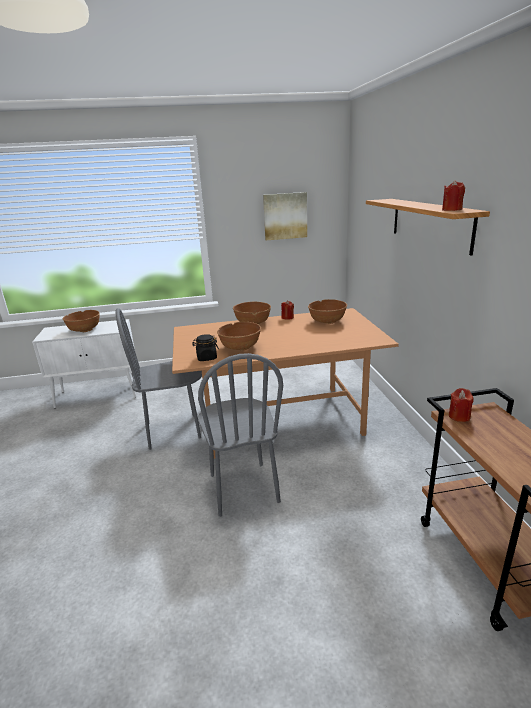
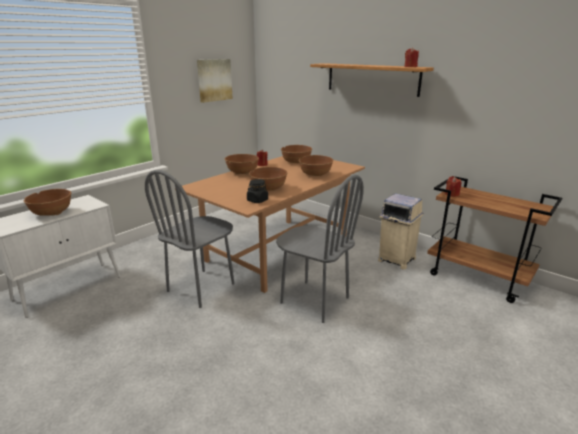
camera: 40 degrees left, 0 degrees up
(317, 341) = (315, 174): none -> brown bowl
(399, 482) = (396, 259): none -> beige trash can

